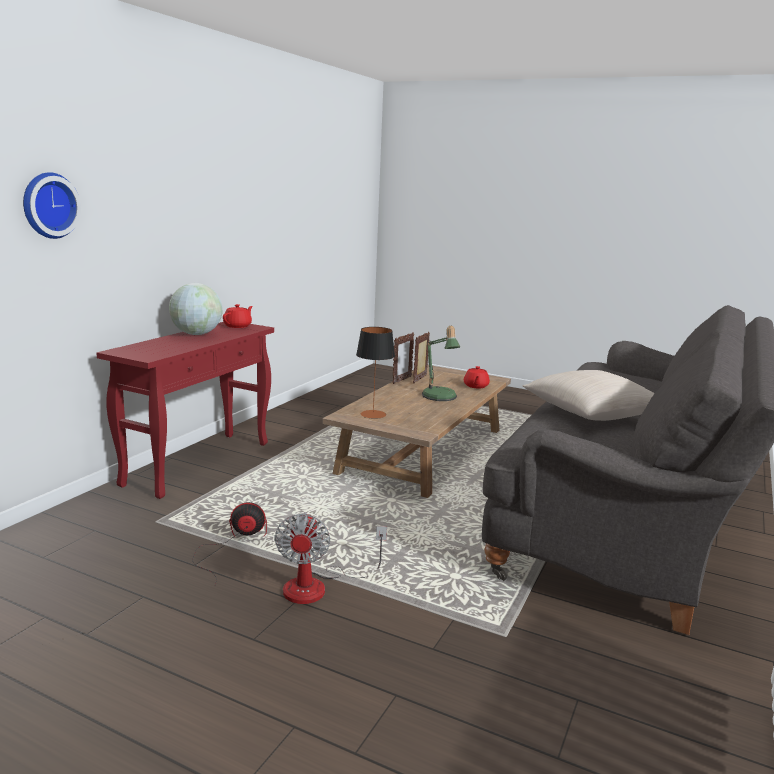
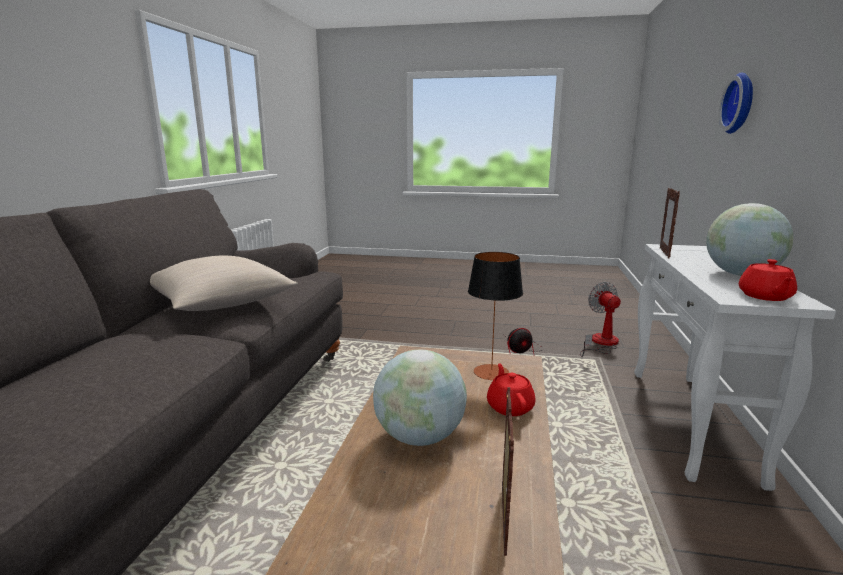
camera: 165 degrees right, 0 degrees up
(199, 463) = (691, 422): red console table -> white console table
(318, 586) = (445, 342): fan -> fan (601, 343)
(401, 380) = (539, 498): picture frame -> picture frame (664, 253)
(440, 398) = (420, 437): table lamp -> globe
(475, 386) = (353, 517): red teapot -> red teapot (510, 407)

